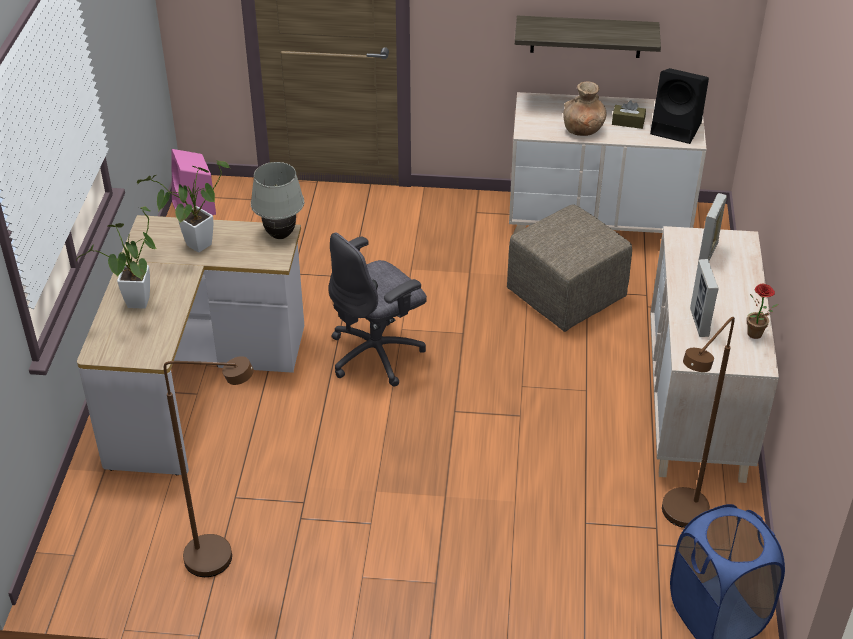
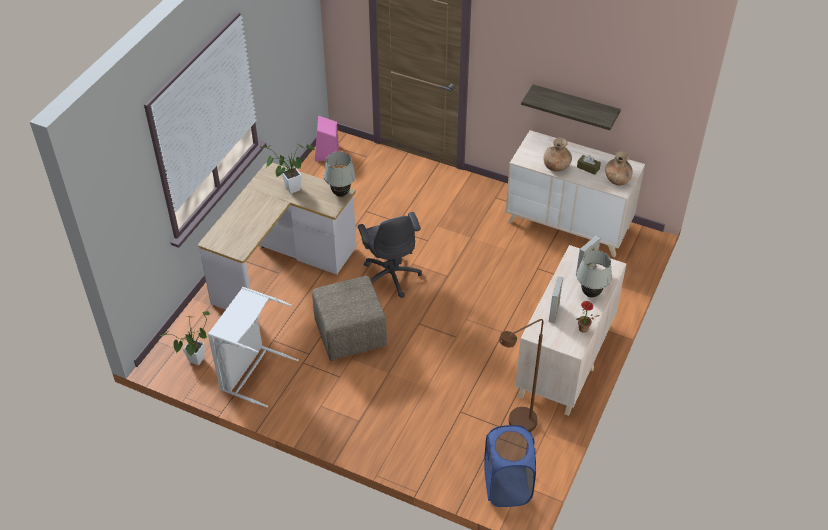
camera: 20 degrees right, 5 degrees up
(137, 306) = (243, 218): potted plant -> potted plant (194, 362)
(222, 557) = (252, 372): brown floor lamp -> white laundry basket
(377, 354) = (391, 276): grey office chair -> grey office chair turned 90 degrees counterclockwise
(566, 295) = (523, 267): beige ottoman -> beige ottoman (351, 334)
(677, 128) = (617, 180): black speaker -> brown vase
(734, 283) = (590, 294): none -> white table lamp

